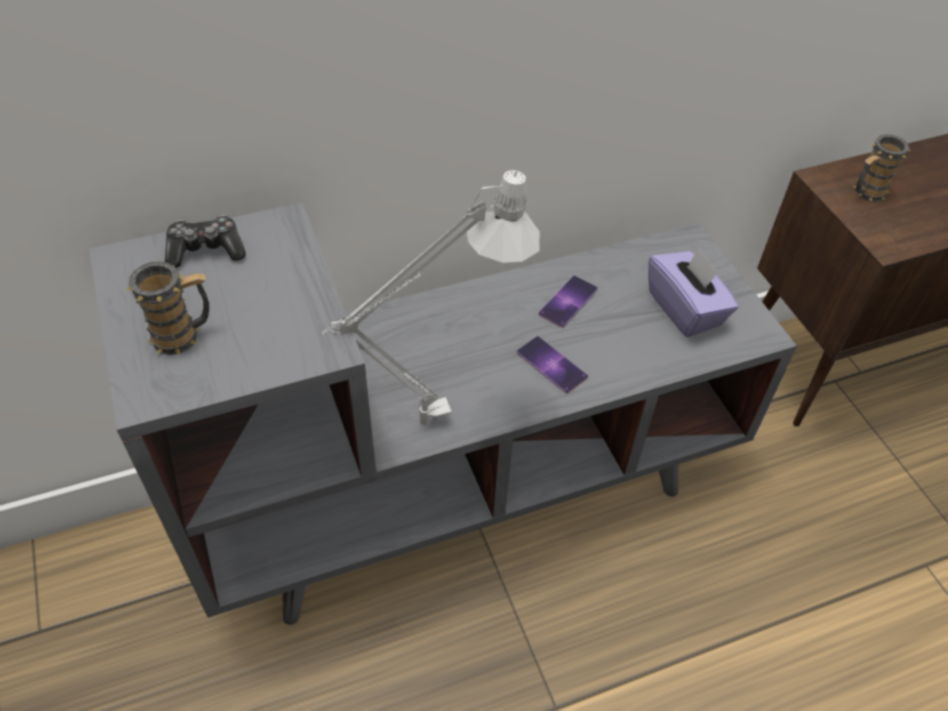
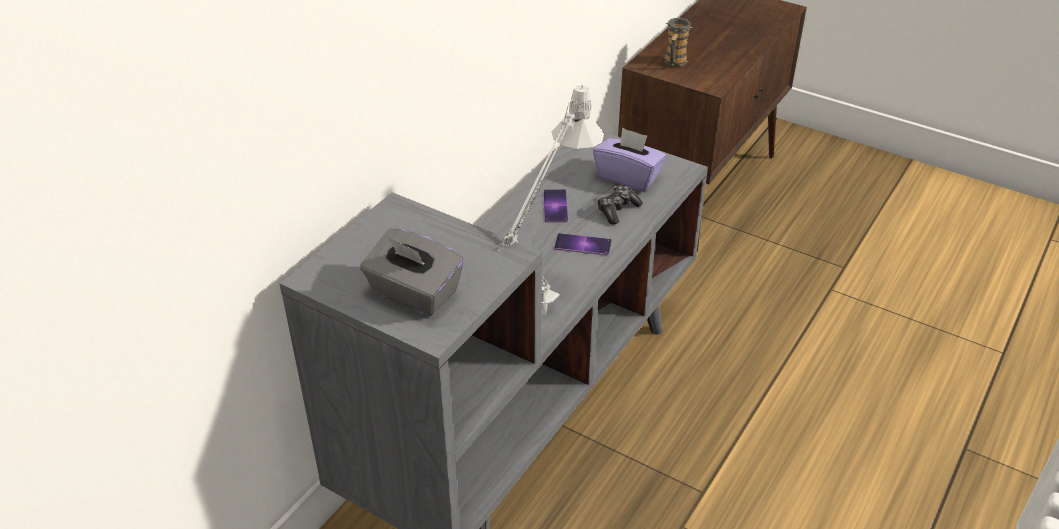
camera: 35 degrees left, 10 degrees down
(183, 335) = (413, 293): mug -> grey tissue box
(206, 250) = (365, 245): game controller -> game controller (617, 210)

